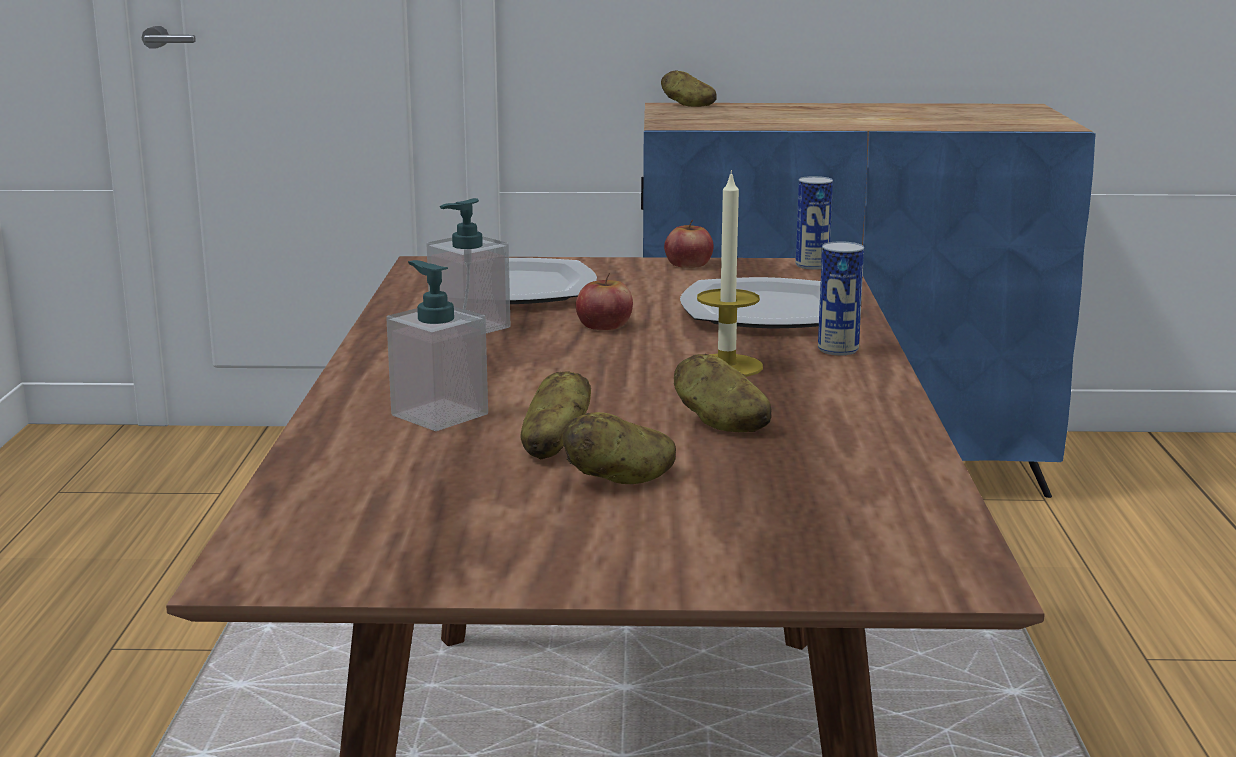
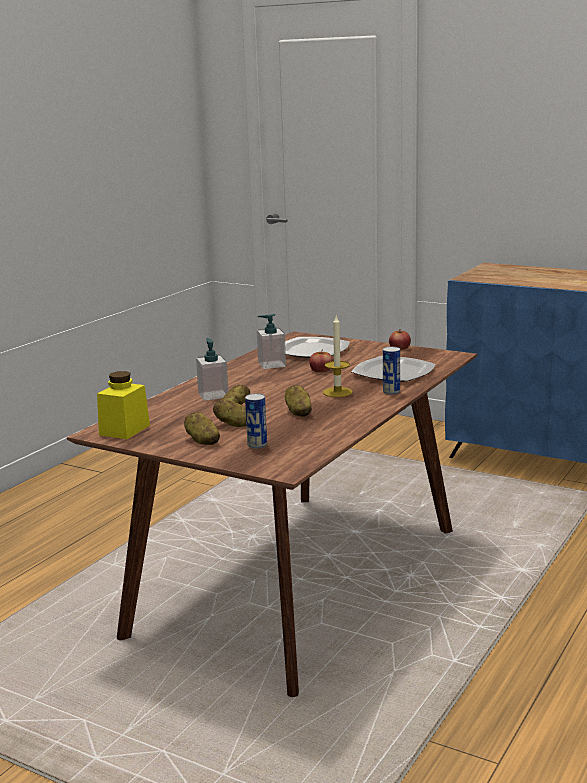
camera: 30 degrees right, 0 degrees up
(330, 548) = (124, 430): none -> yellow jar
(687, 105) = (499, 266): potato -> potato (202, 441)
(812, 265) = (450, 355): can -> can (257, 445)

